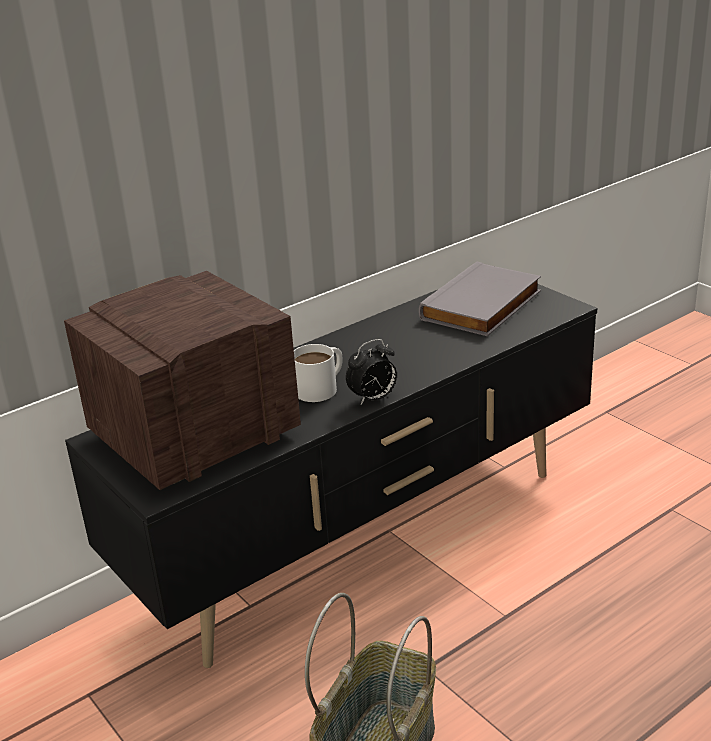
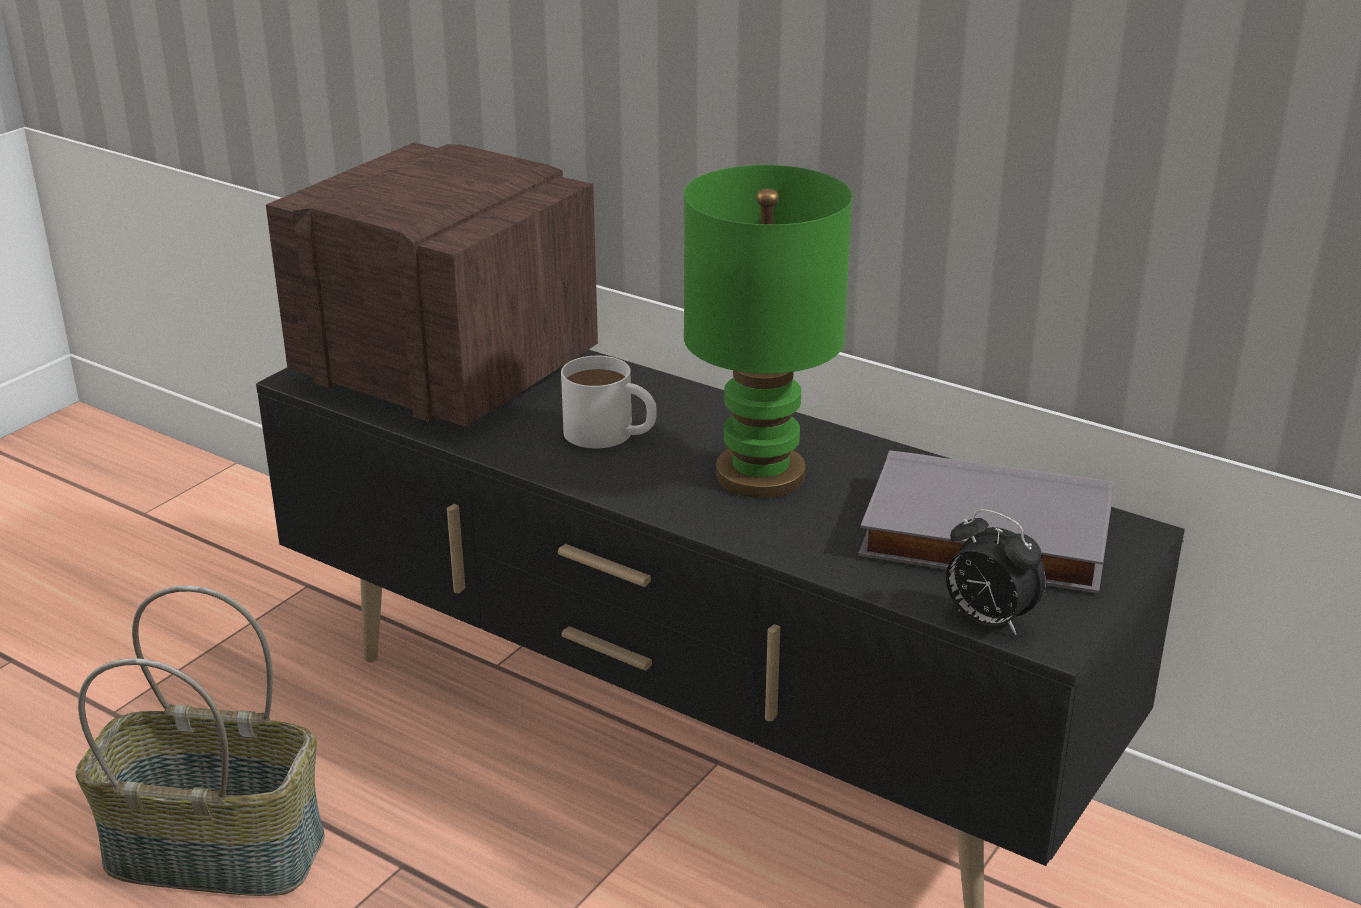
camera: 70 degrees right, 0 degrees up
(373, 399) = (589, 481): alarm clock -> alarm clock (987, 621)
(396, 349) = (763, 475): none -> green table lamp

